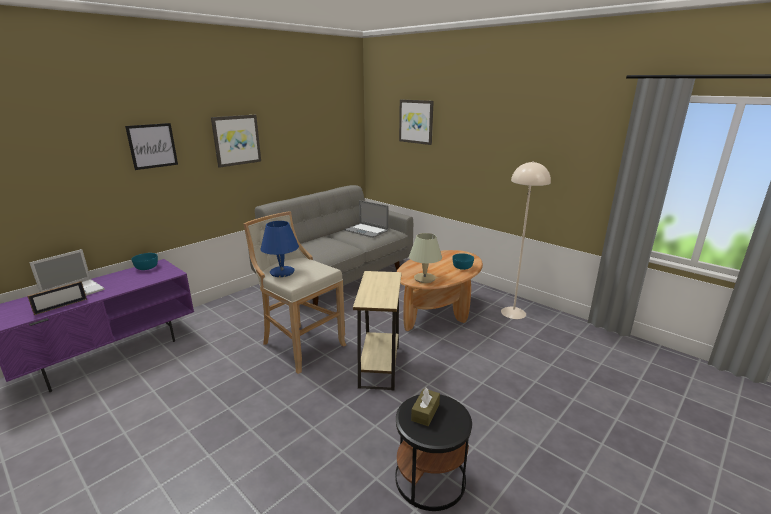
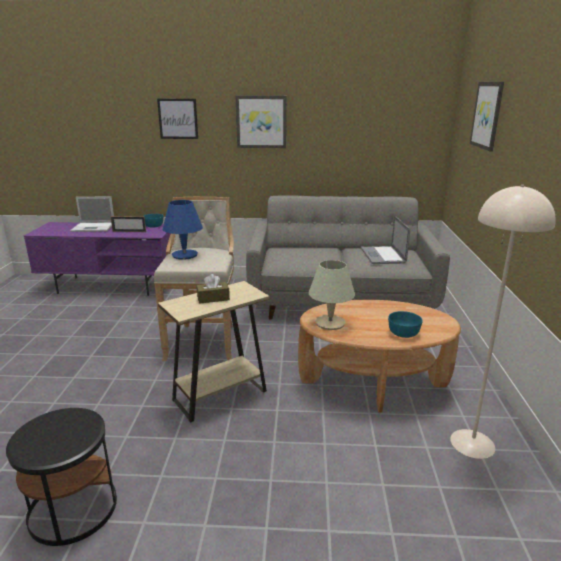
camera: 50 degrees right, 0 degrees up
(61, 306) = (72, 233): picture frame -> picture frame (129, 231)
(425, 412) = (62, 426): brown tissue box -> brown tissue box (213, 298)

